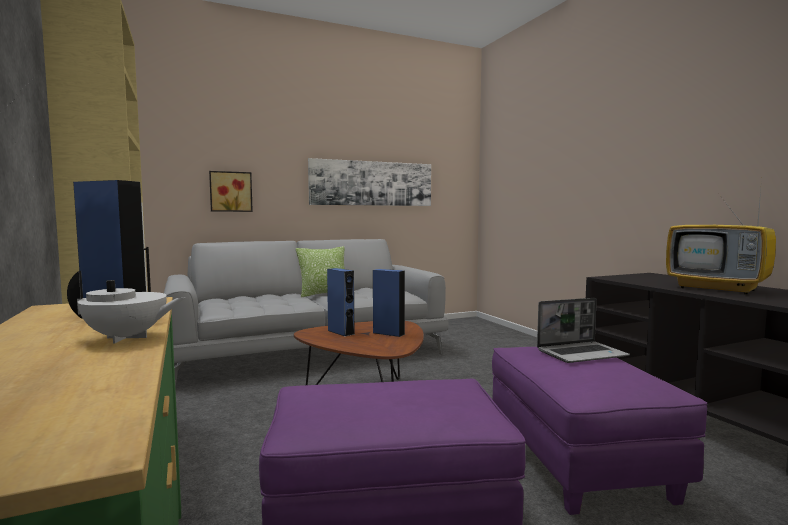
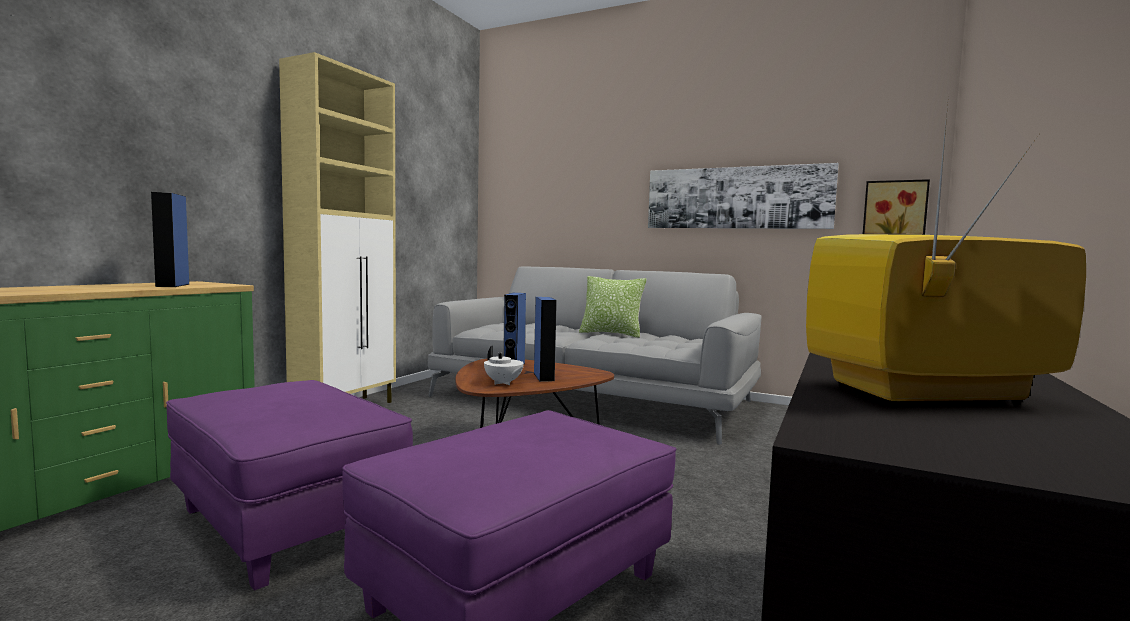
camera: 50 degrees right, 0 degrees up
(127, 338) = (89, 289): white teapot -> white teapot (503, 383)
(231, 191) = (568, 214): picture -> picture (894, 208)
(582, 353) = (564, 437): laptop -> none
(719, 289) = (924, 396): television -> television turned 75 degrees clockwise

